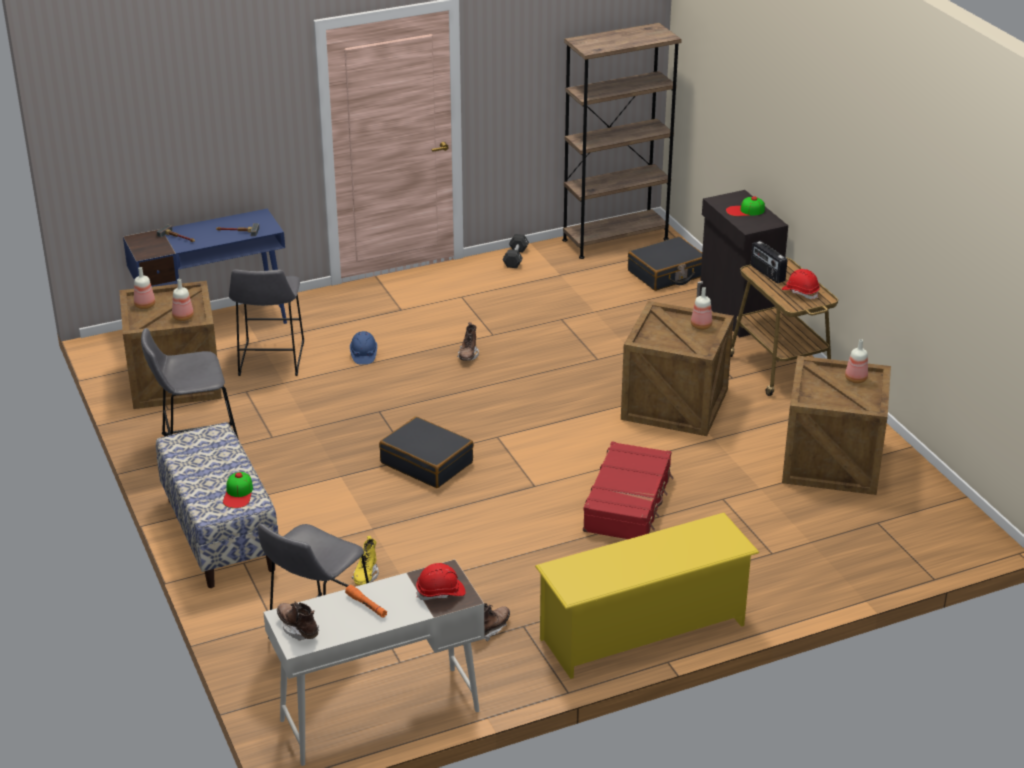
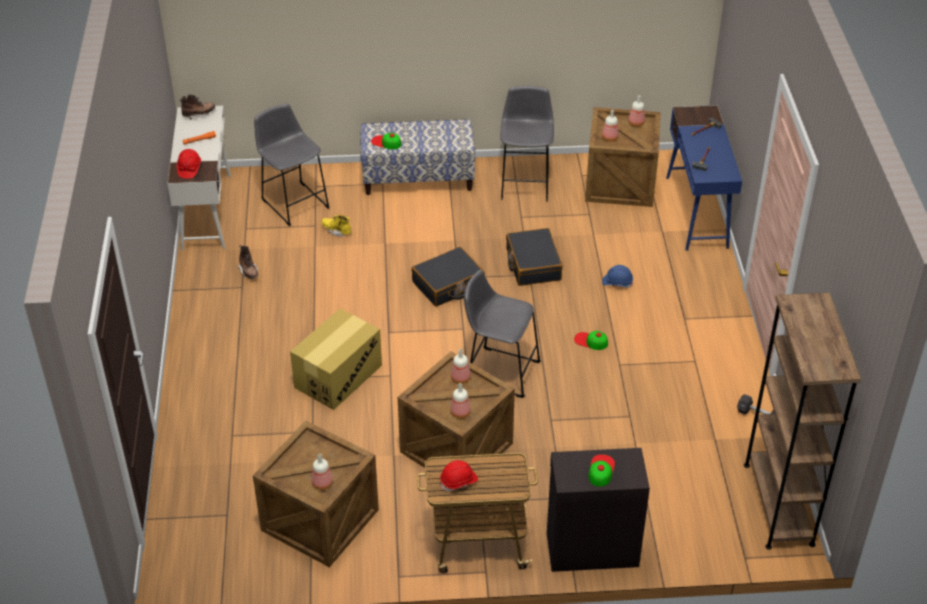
camera: 110 degrees right, 10 degrees up
(270, 361) = (628, 232): grey stool -> grey stool (499, 371)
(468, 356) = (590, 341): brown boot -> cap
(628, 503) = (338, 376): red suitcase -> cardboard box
(643, 632) = (198, 340): yellow shoe rack -> none
(654, 335) = (461, 378): none -> bottle
(667, 274) = (691, 521): black suitcase -> black suitcase (533, 264)
(767, 273) = (503, 469): radio -> none

